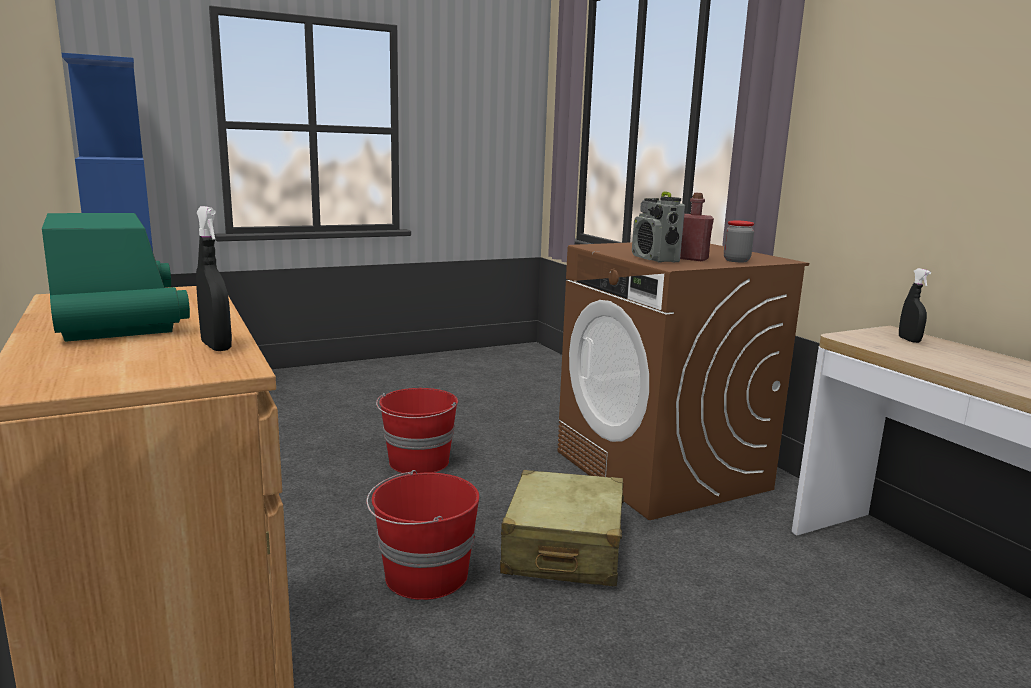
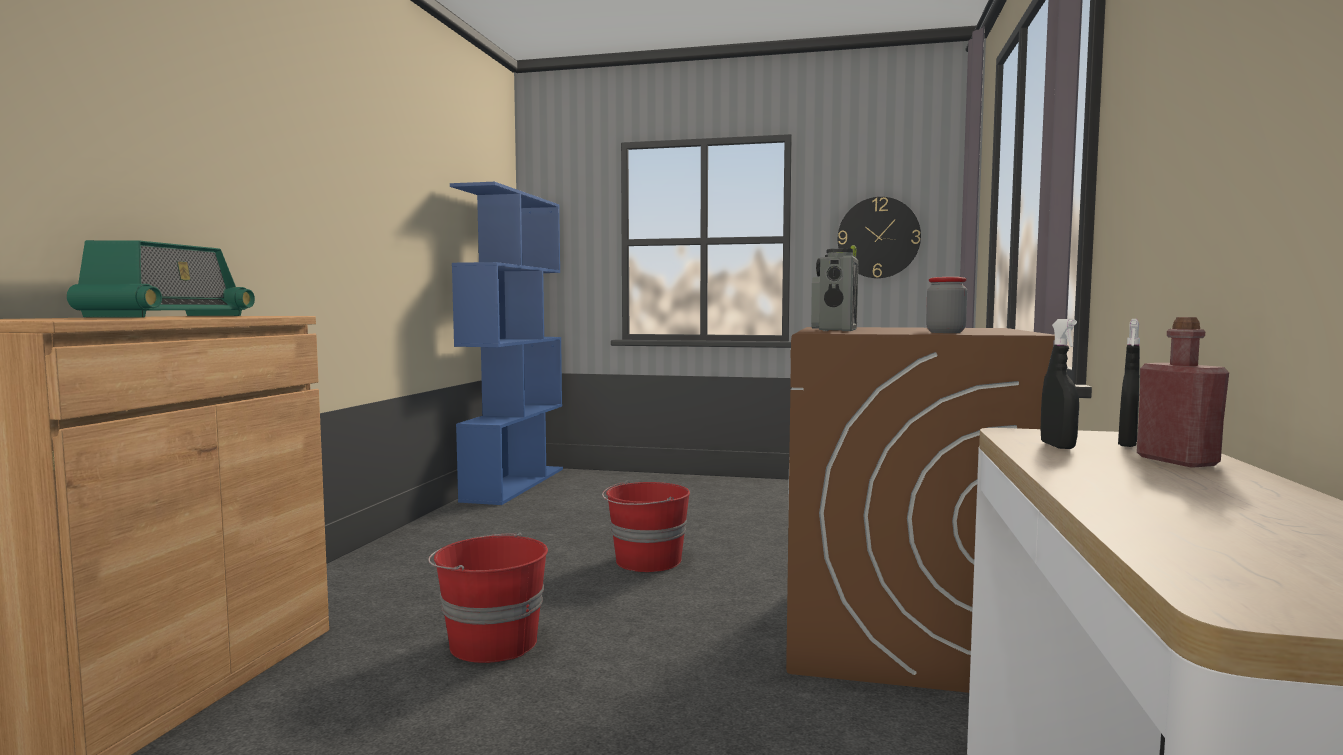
camera: 40 degrees right, 10 degrees down
(216, 347) = (114, 318): black spray bottle -> black spray bottle (1057, 446)
(473, 134) = (878, 237): none -> wall clock
(564, 548) = (647, 666): beige suitcase -> none
(691, 259) = (887, 331): red bottle -> red bottle (1177, 461)

